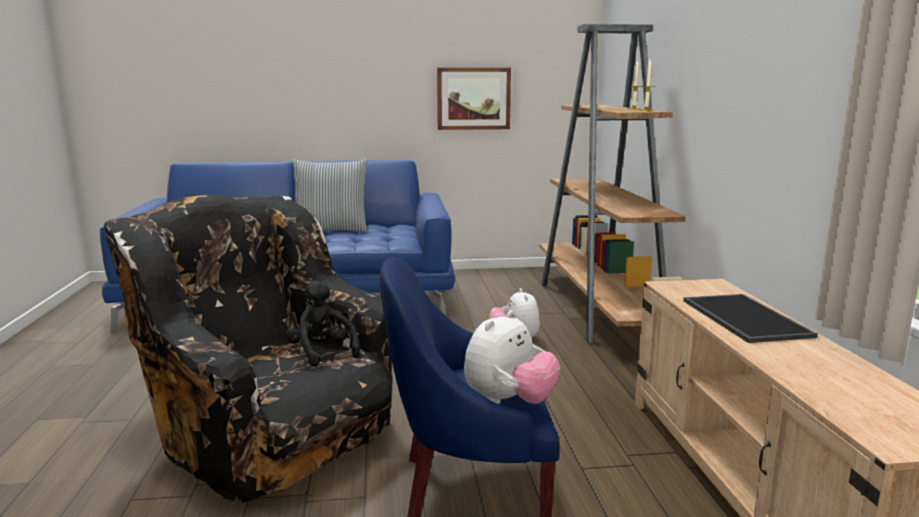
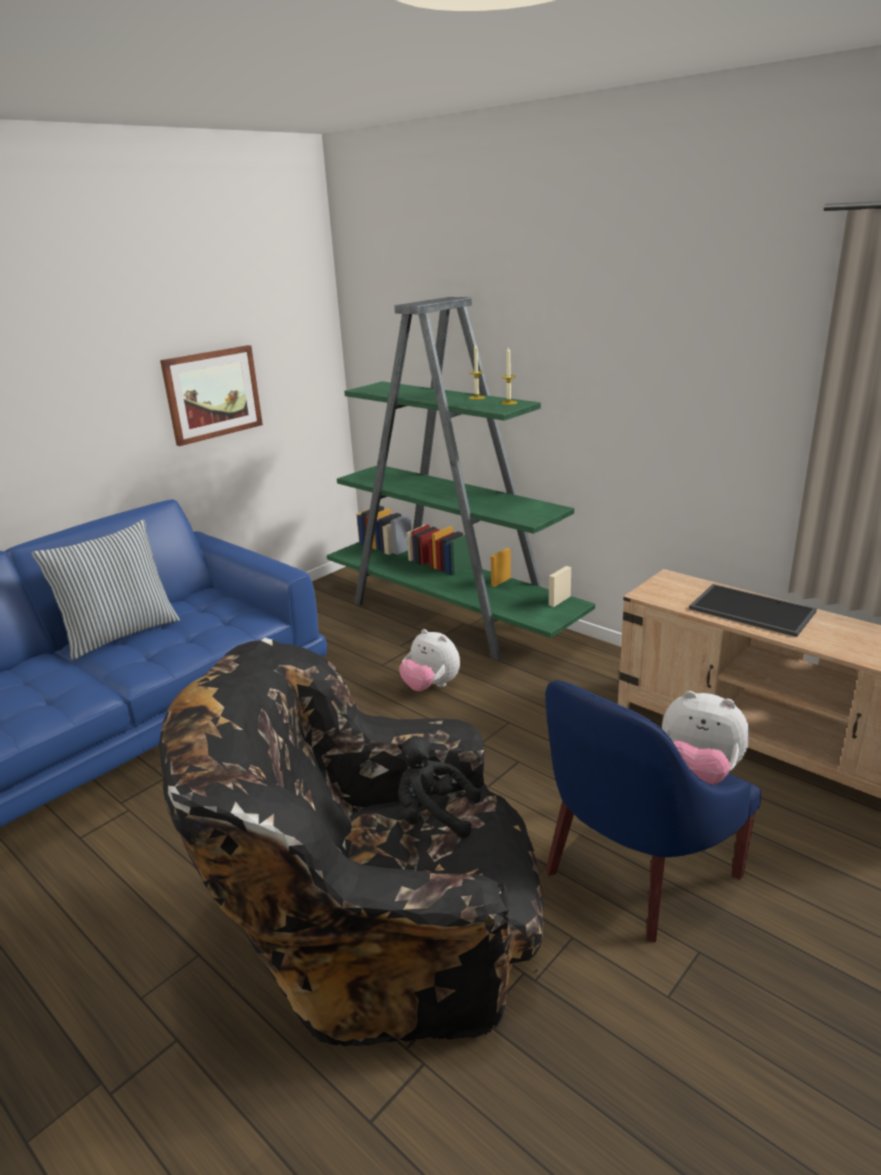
camera: 40 degrees left, 10 degrees up
(509, 402) = (698, 776): plush toy -> plush toy turned 120 degrees clockwise
(600, 310) = (452, 615): brown bookcase -> green bookcase

